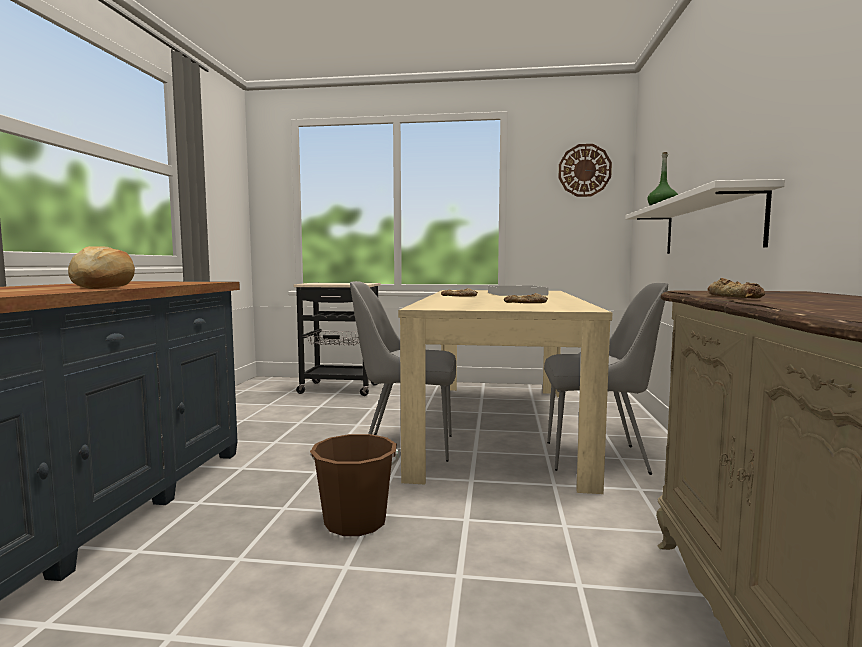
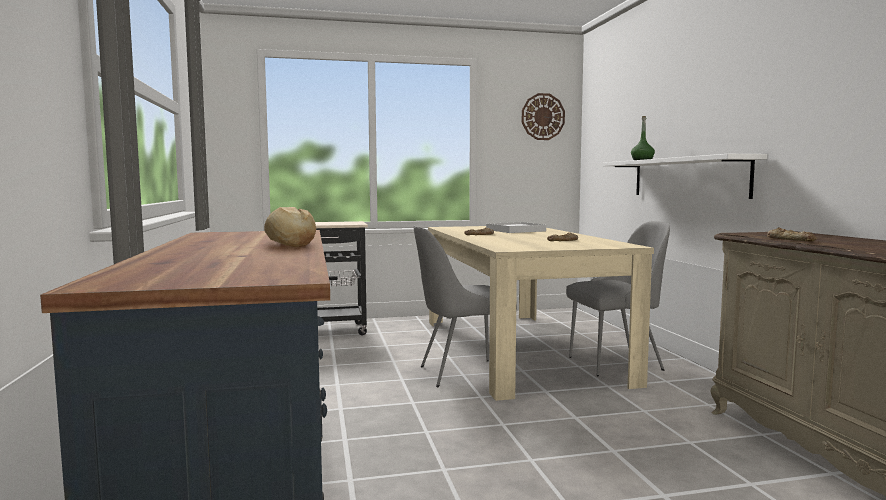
camera: 20 degrees left, 0 degrees up
(355, 522) = (498, 431): brown bucket -> none

